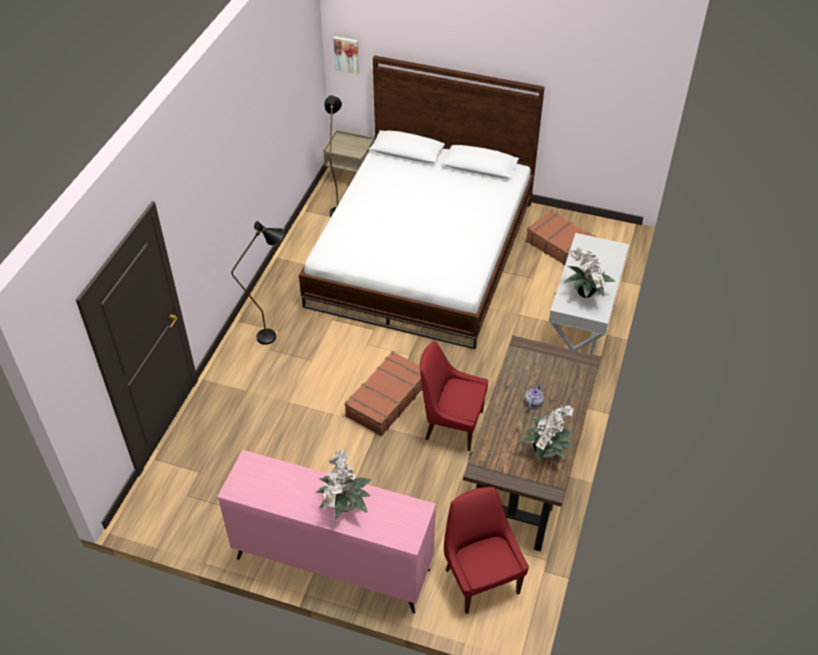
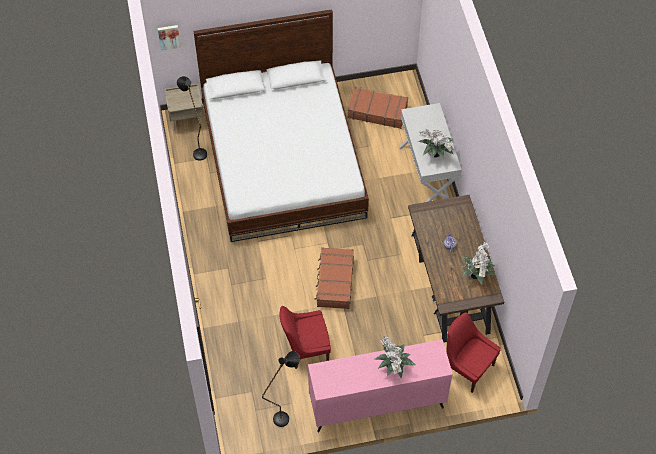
camera: 30 degrees left, 10 degrees up
(273, 335) = (226, 273): black floor lamp -> black floor lamp (285, 415)
(451, 424) = (387, 279): red chair -> red chair (305, 349)

